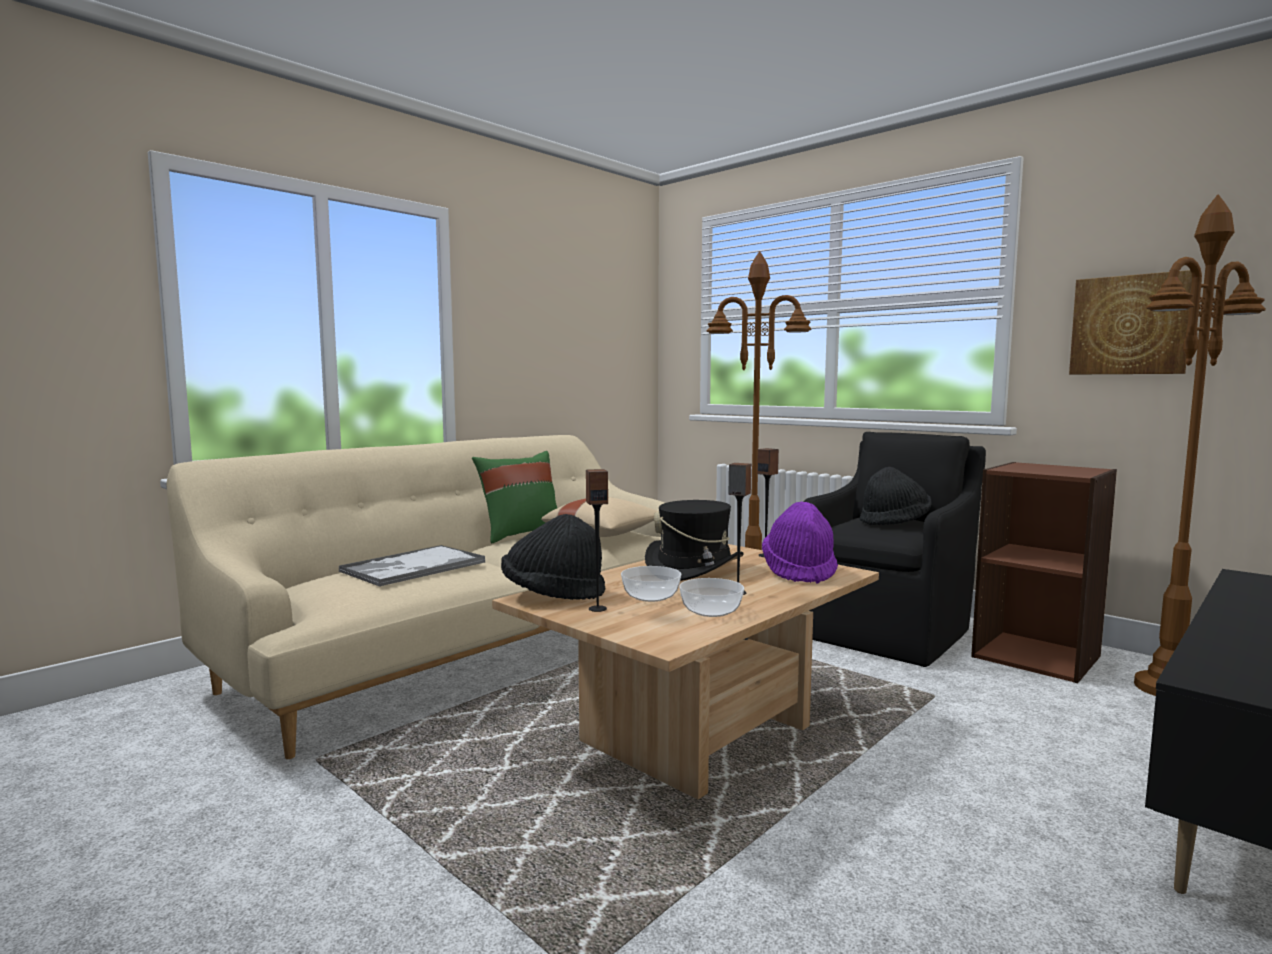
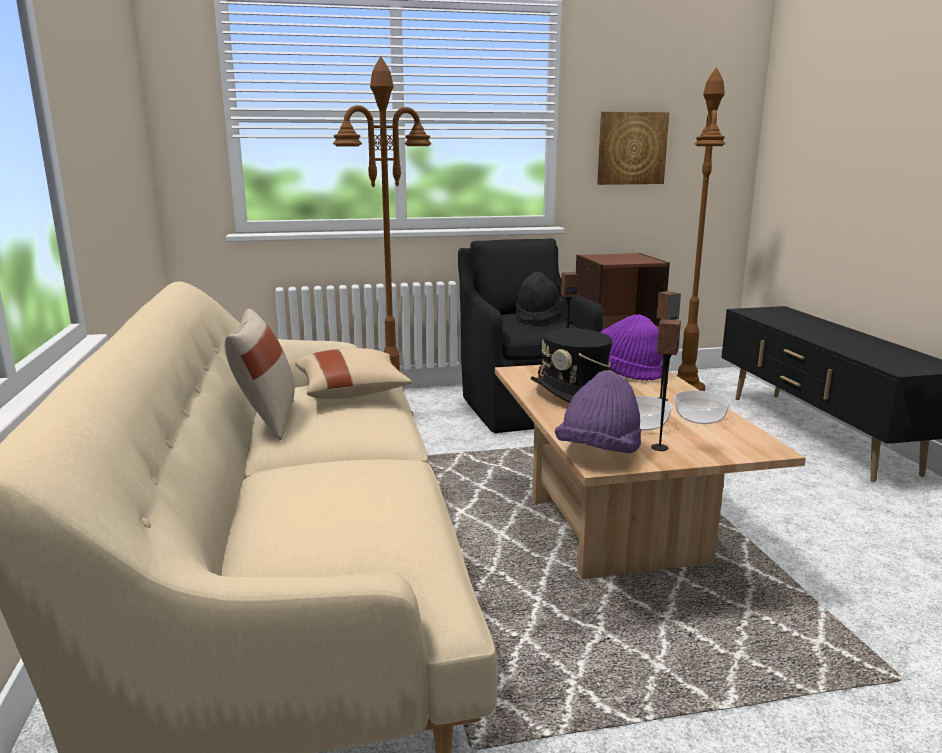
camera: 55 degrees left, 10 degrees up
(412, 567) = (333, 495): tray -> none
(520, 534) = (266, 420): green pillow -> beige pillow
(553, 595) = (599, 452): black hat -> purple hat

